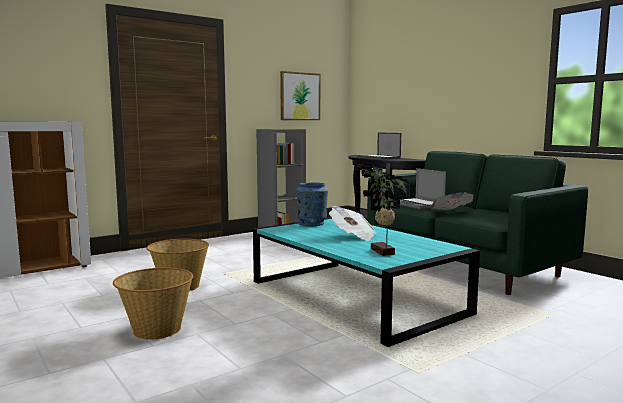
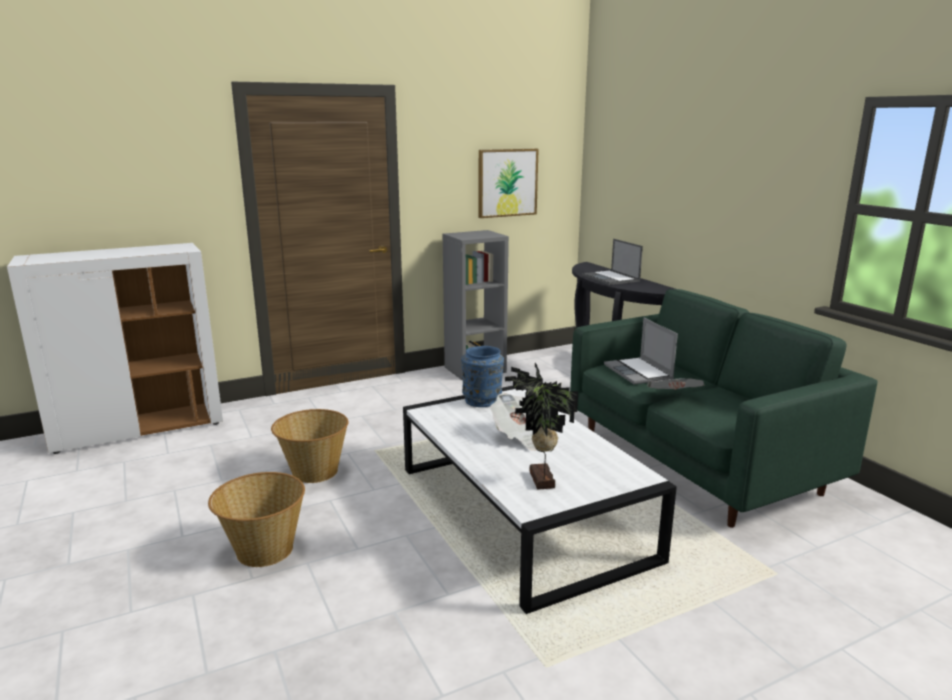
camera: 10 degrees right, 10 degrees up
(355, 297) = (522, 512): turquoise coffee table -> white coffee table

